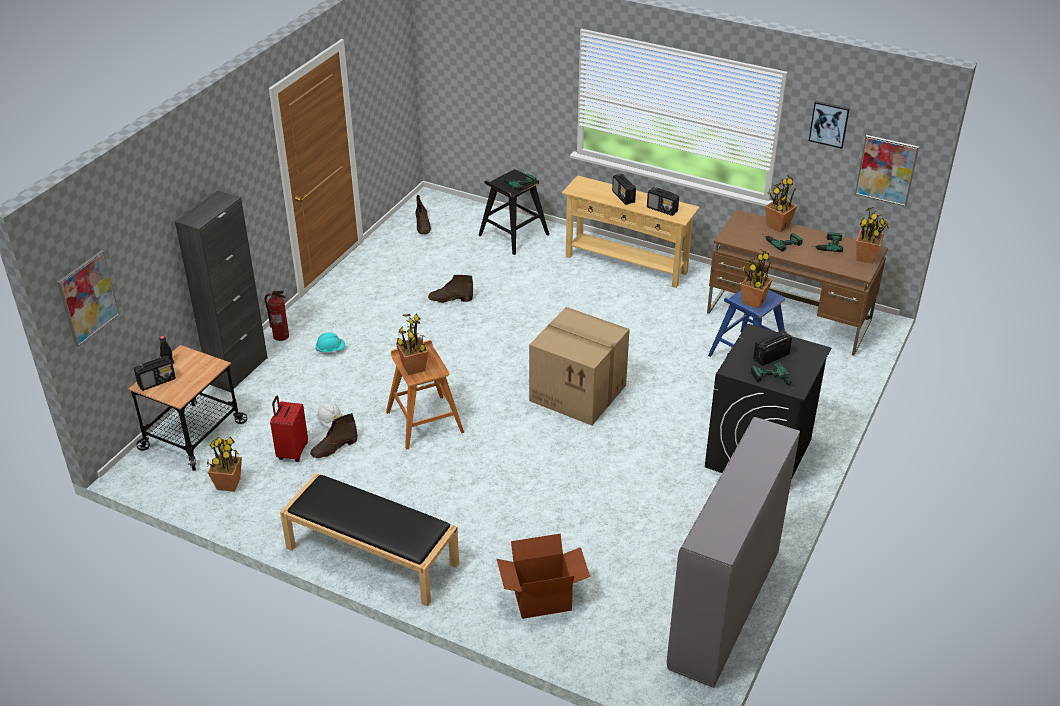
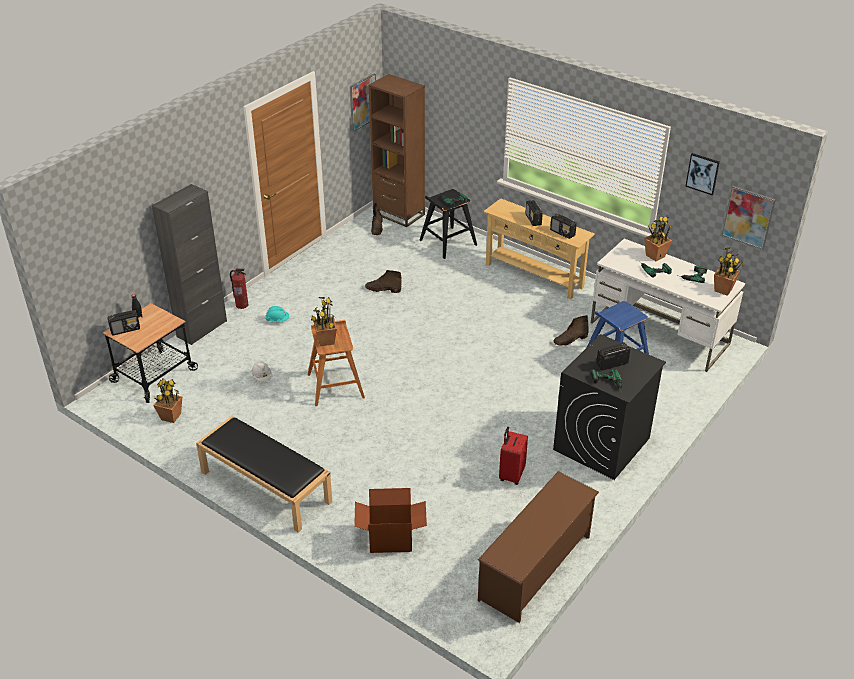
camera: 10 degrees right, 0 degrees up
(88, 298) = (72, 258): picture -> picture (362, 102)
(292, 452) = (226, 397): red suitcase -> red suitcase (511, 475)
(334, 447) = (259, 398): brown boot -> brown boot (570, 340)
(445, 206) = (398, 214): none -> brown bookcase
(579, 392) = (466, 376): cardboard box -> none
(722, 609) = (535, 567): grey dresser -> brown shoe rack
(753, 302) = (620, 317): potted plant -> none
(789, 317) = (660, 334): brown desk -> white desk

